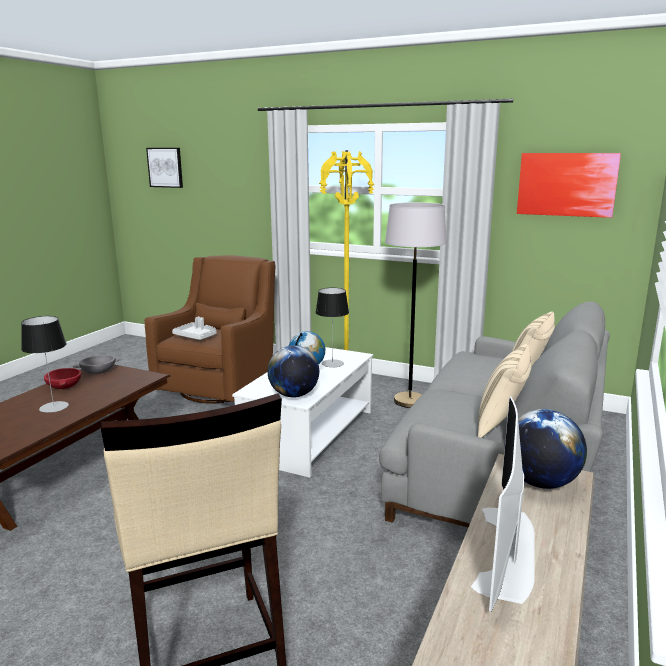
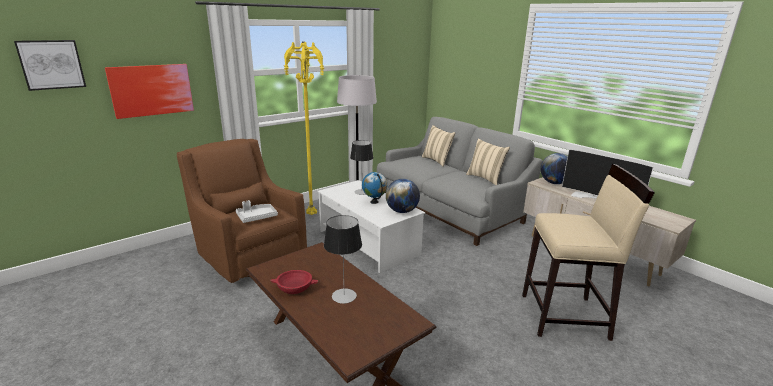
camera: 65 degrees left, 5 degrees up
(98, 371) = (275, 270): grey bowl -> none
(566, 184) = (397, 57): picture -> picture (151, 90)

